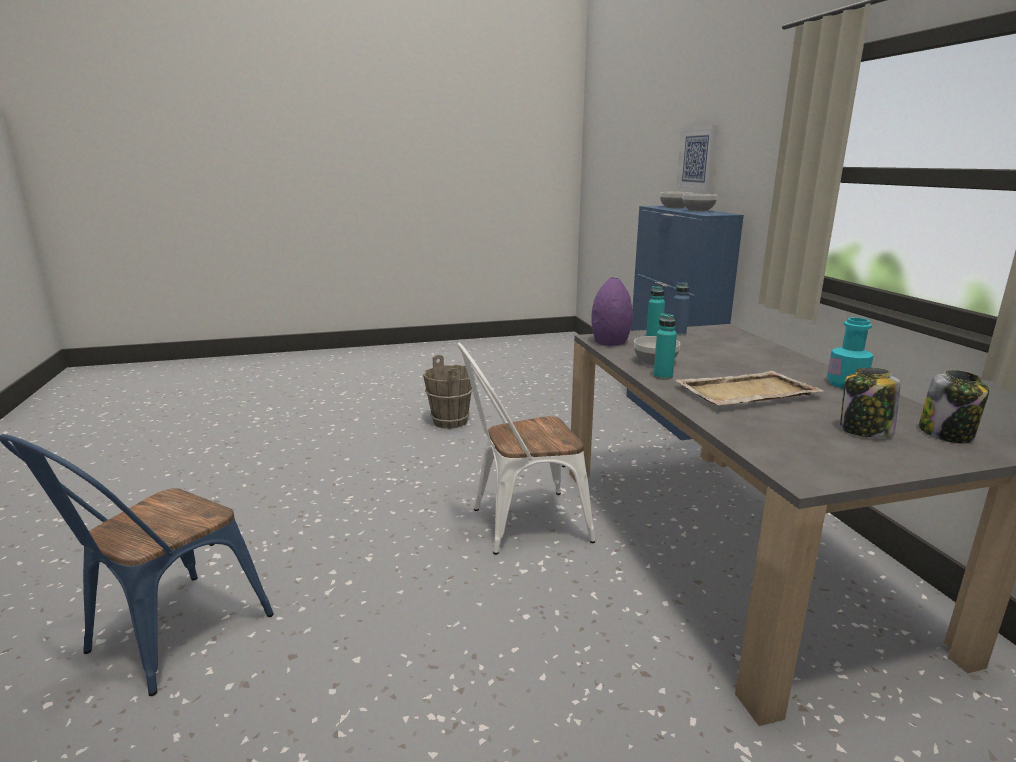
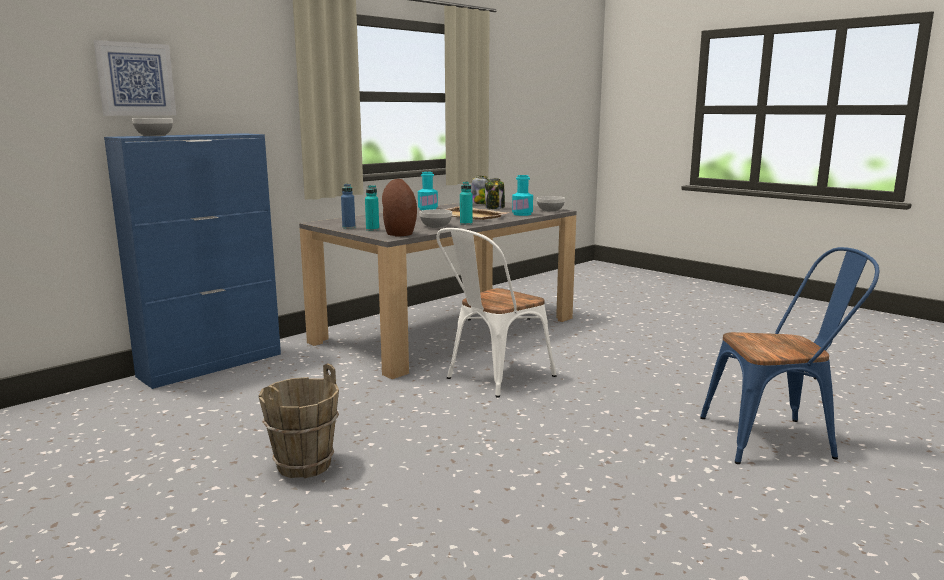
camera: 120 degrees left, 5 degrees down
(520, 524) = (493, 378): white chair -> white chair turned 90 degrees clockwise
(609, 342) = (399, 234): purple vase -> brown vase
(698, 210) = (202, 134): bowl -> bowl (550, 210)
(752, 430) = (522, 214): none -> turquoise bottle

